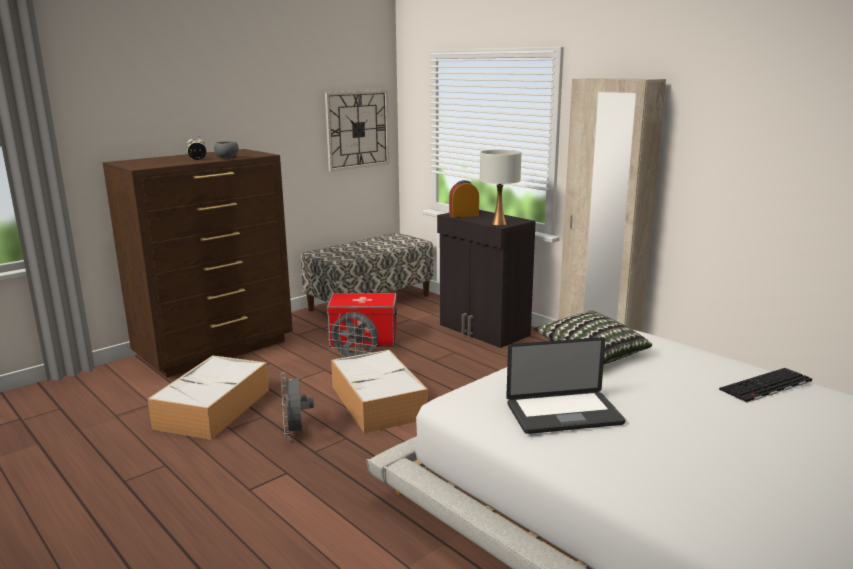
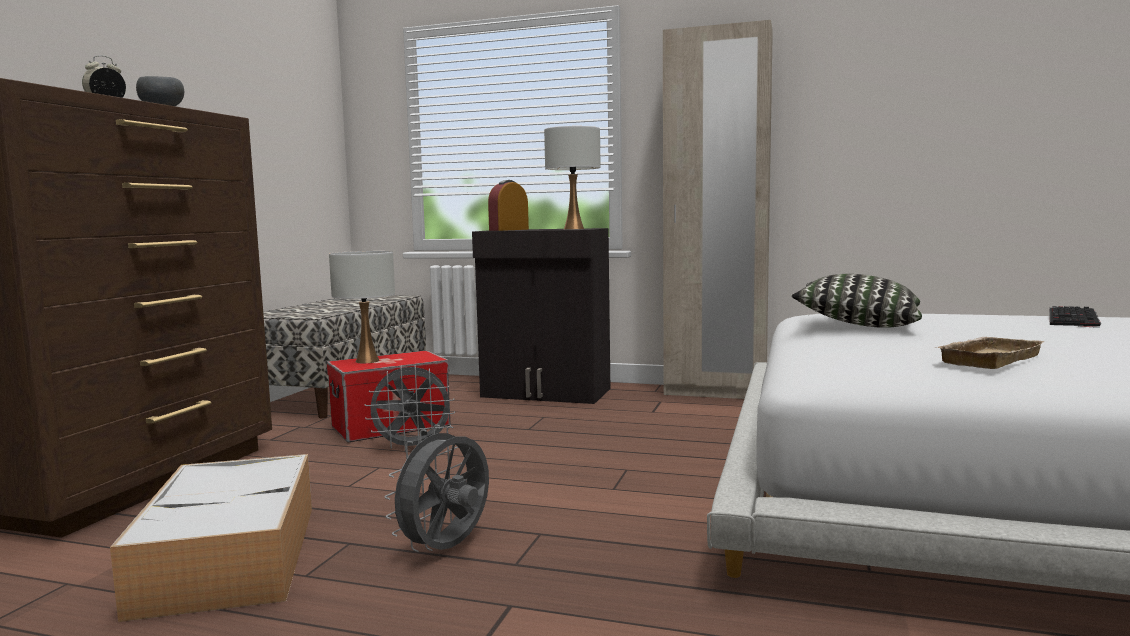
camera: 30 degrees left, 10 degrees down
(296, 434) = (447, 550): grey fan -> grey fan turned 75 degrees clockwise
(351, 297) = (367, 361): none -> white table lamp
(357, 129) = (300, 134): wall clock -> none
(379, 403) = (525, 484): storage box -> none
(564, 414) = (986, 359): laptop -> beige tray

